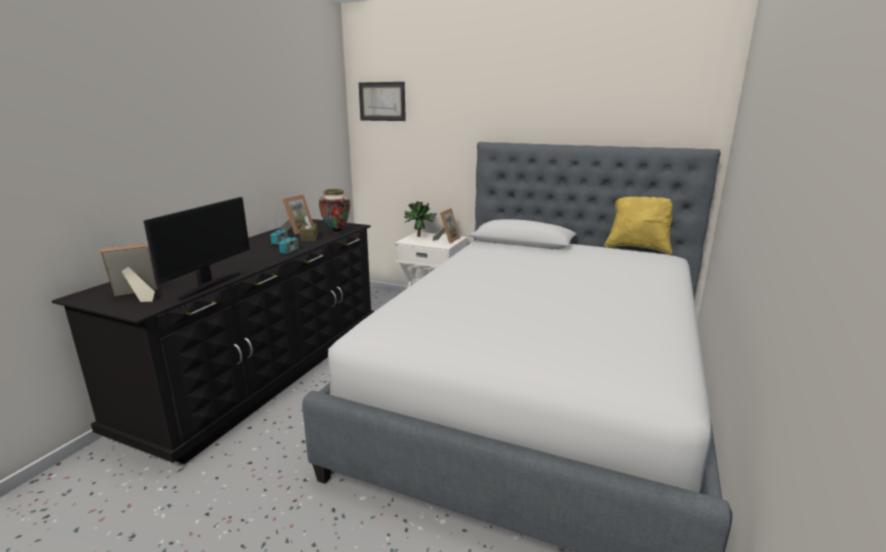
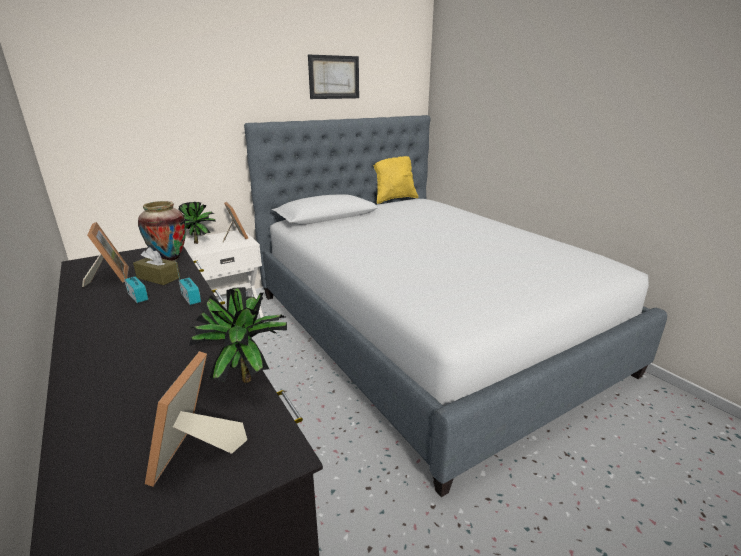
camera: 55 degrees left, 5 degrees up
(209, 285) = (244, 377): monitor -> potted plant
(382, 101) = (86, 75): picture -> picture (334, 77)

